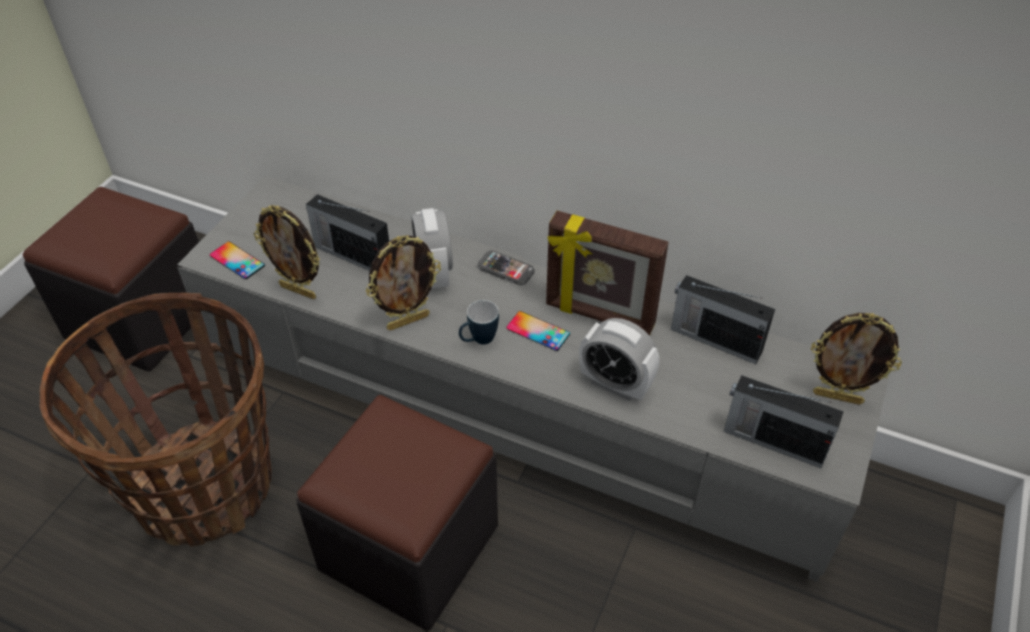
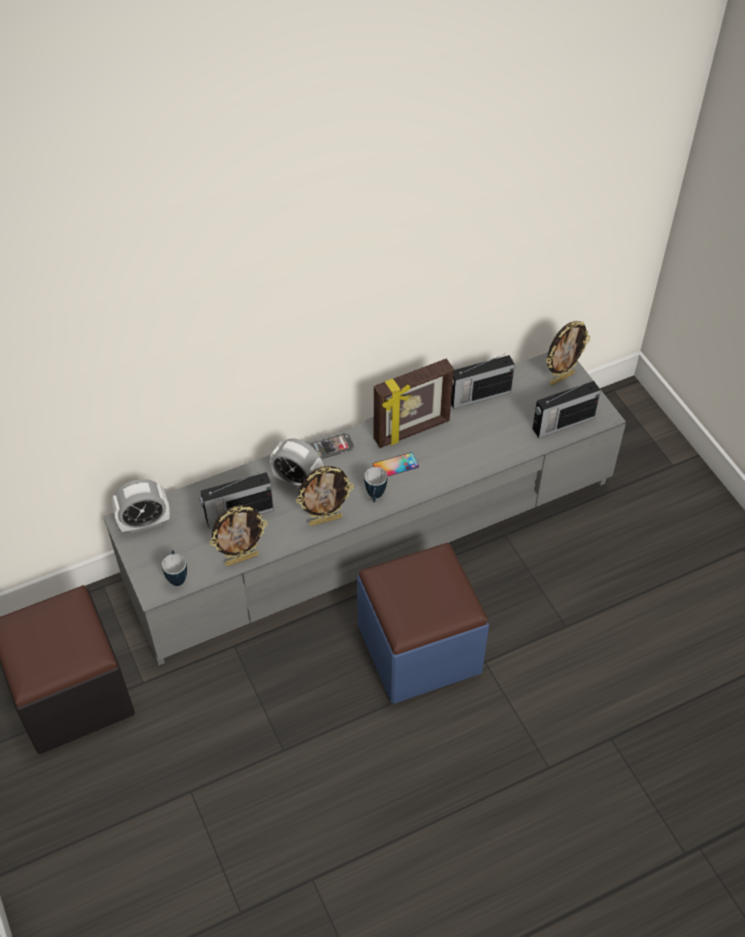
camera: 50 degrees left, 5 degrees up
(204, 485) = (270, 732): basket -> none
(237, 260) = (177, 576): phone -> mug
(408, 321) = (325, 520): picture frame -> picture frame turned 60 degrees clockwise
(409, 547) = (419, 648): black ottoman -> blue ottoman
(615, 384) = (466, 459): alarm clock -> alarm clock (144, 523)

